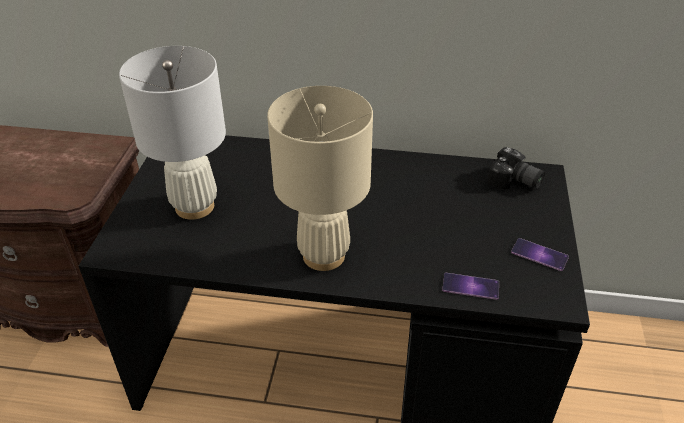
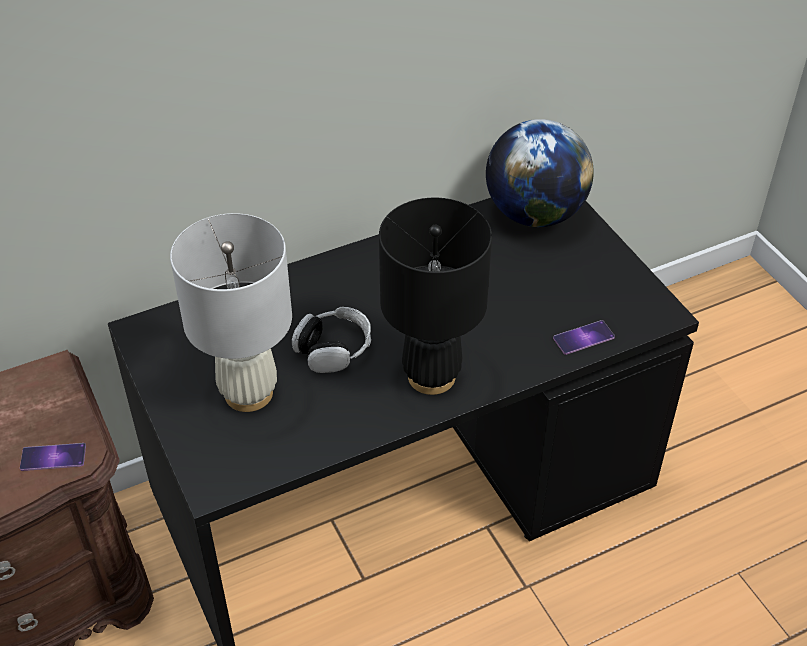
camera: 35 degrees left, 5 degrees up
(277, 205) = (333, 348): none -> headphones
(324, 255) = (431, 376): beige table lamp -> black table lamp
(514, 182) = (534, 214): camera -> globe
(539, 254) = (613, 278): phone -> phone (53, 457)

